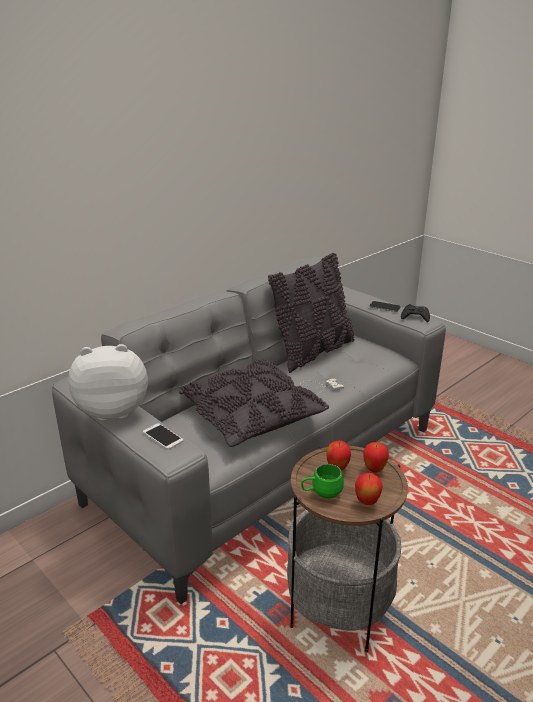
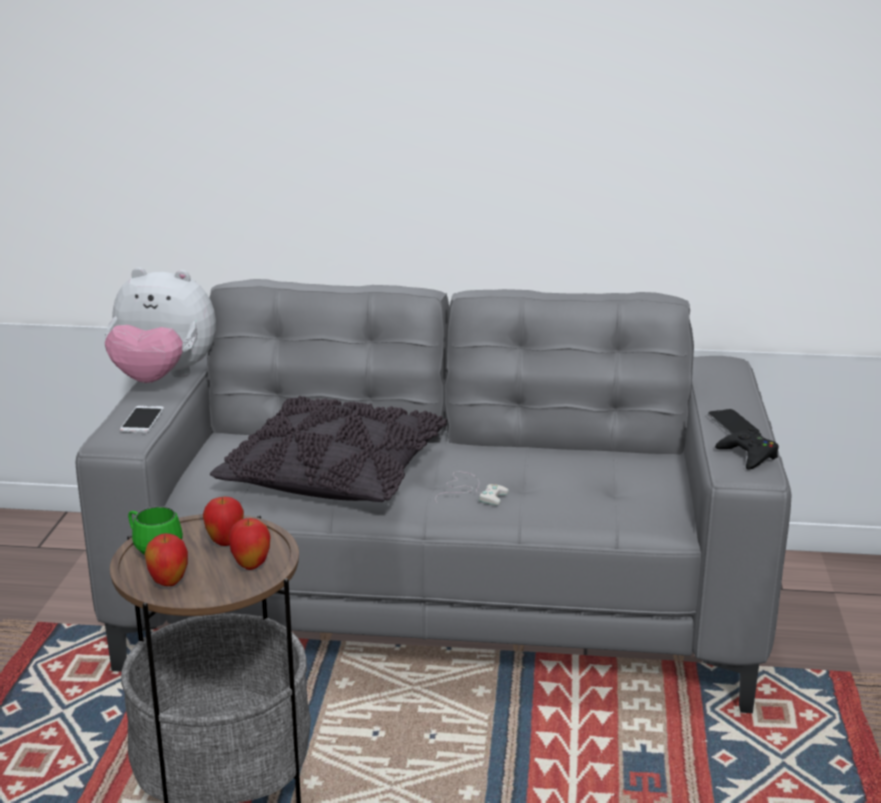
camera: 50 degrees right, 5 degrees down
(113, 410) = (163, 379): plush toy -> plush toy turned 150 degrees clockwise
(312, 351) = (569, 452): black pillow -> none

